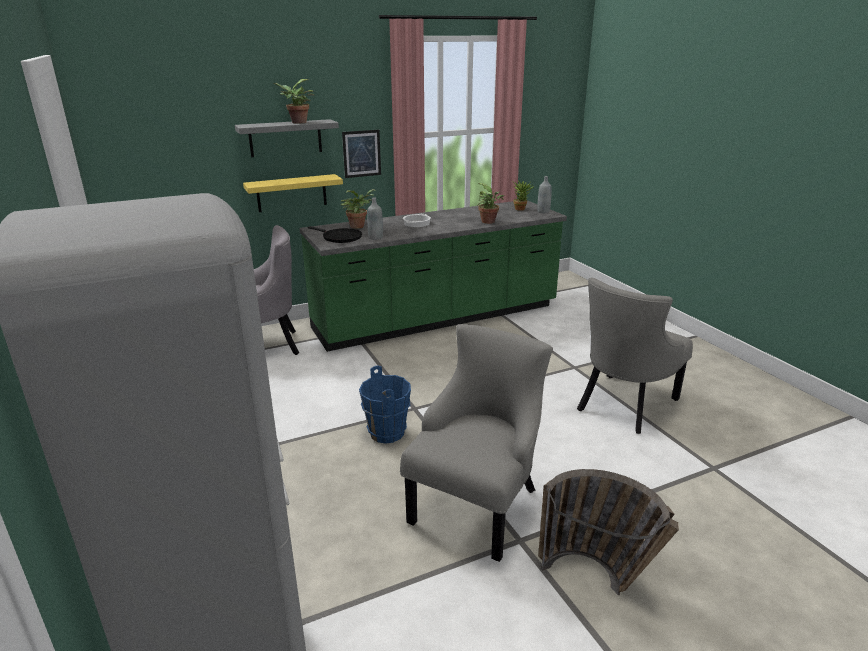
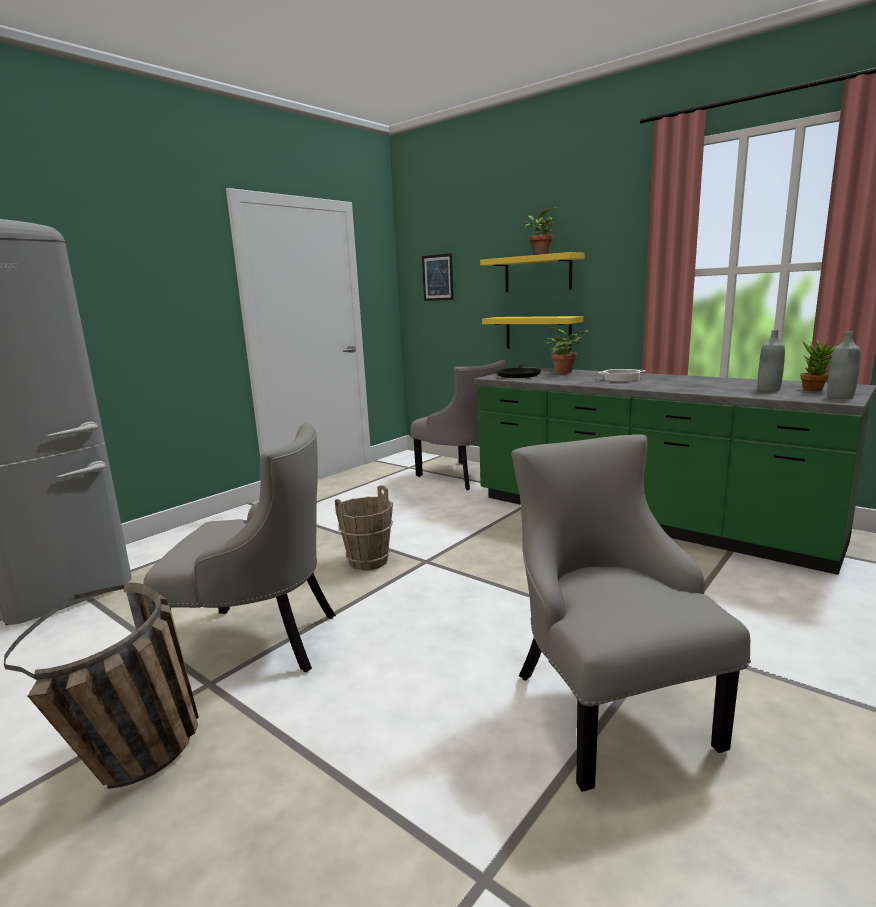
camera: 65 degrees right, 10 degrees down
(285, 138) = (537, 273): grey shelf -> yellow shelf
(361, 153) = (616, 294): picture -> picture (437, 277)
(375, 238) = (541, 380): grey bottle -> grey bottle (768, 389)
(387, 433) = (369, 561): blue bucket -> brown bucket
(489, 222) = (707, 391): potted plant -> none
(625, 403) = (611, 714): grey chair -> grey chair turned 60 degrees clockwise

